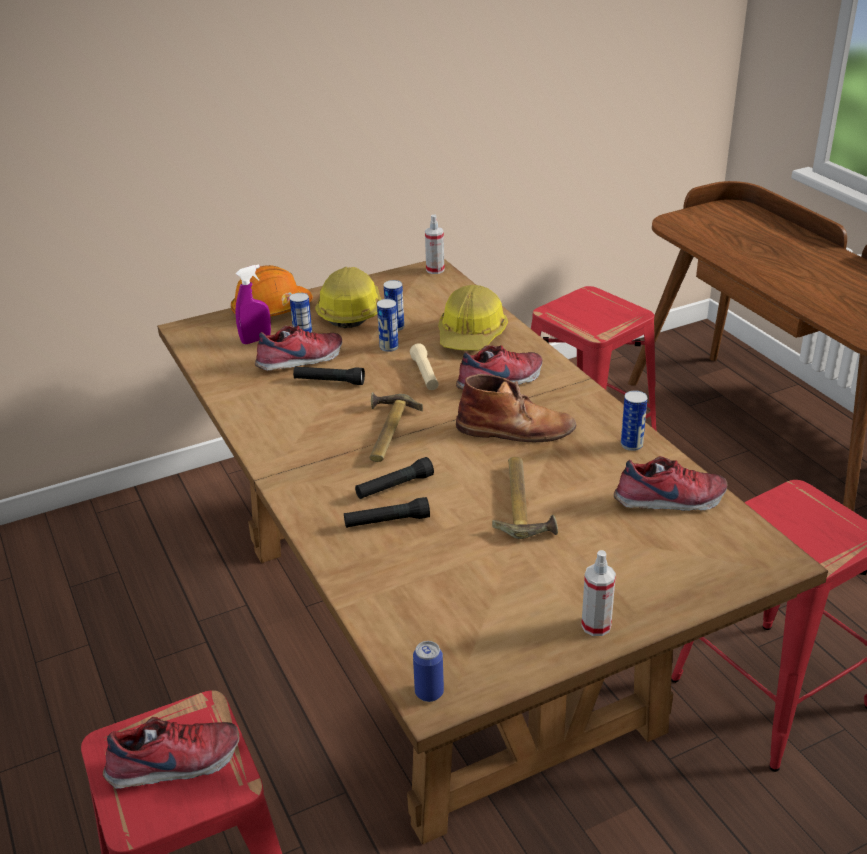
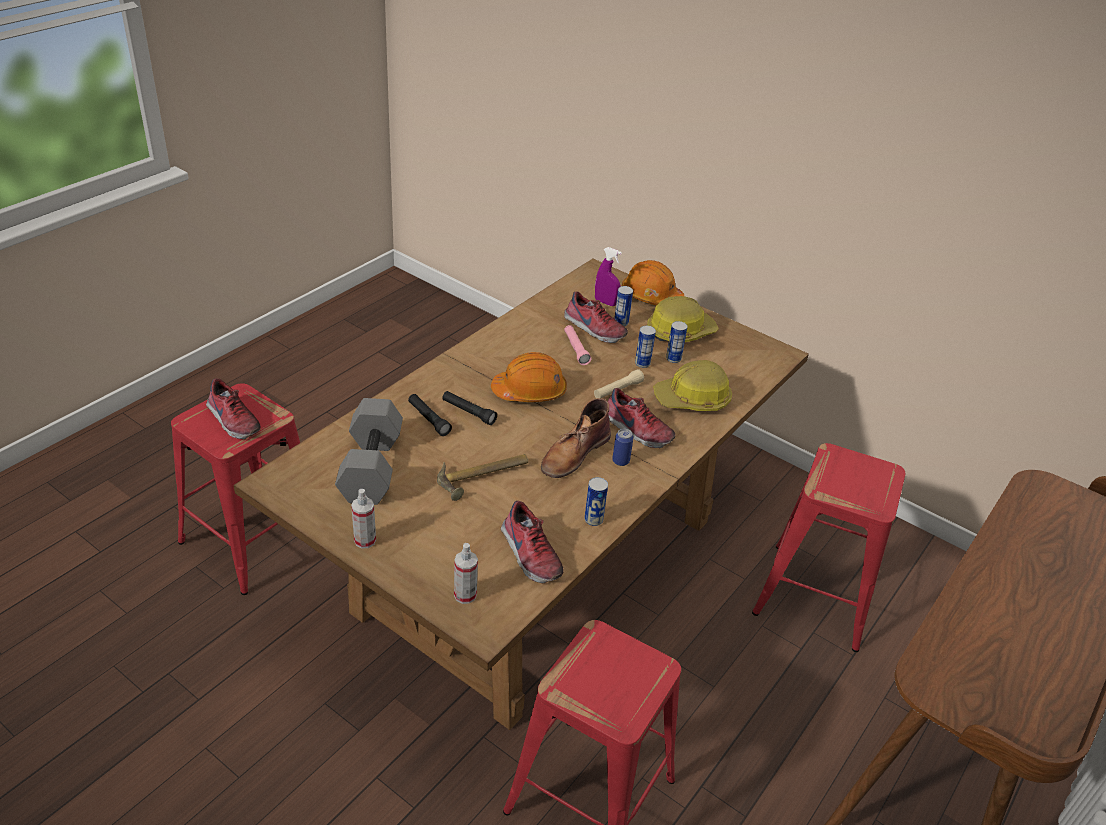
camera: 60 degrees right, 5 degrees up
(329, 381) = (576, 349): black flashlight -> pink flashlight
(385, 432) = (529, 391): hammer -> orange hard hat
(429, 692) = (274, 479): can -> can (620, 461)
(435, 270) = (781, 355): spray bottle -> spray bottle (465, 595)
(453, 593) = (369, 467): none -> grey dumbbell
(516, 429) = (574, 453): brown boot -> brown boot turned 60 degrees clockwise

